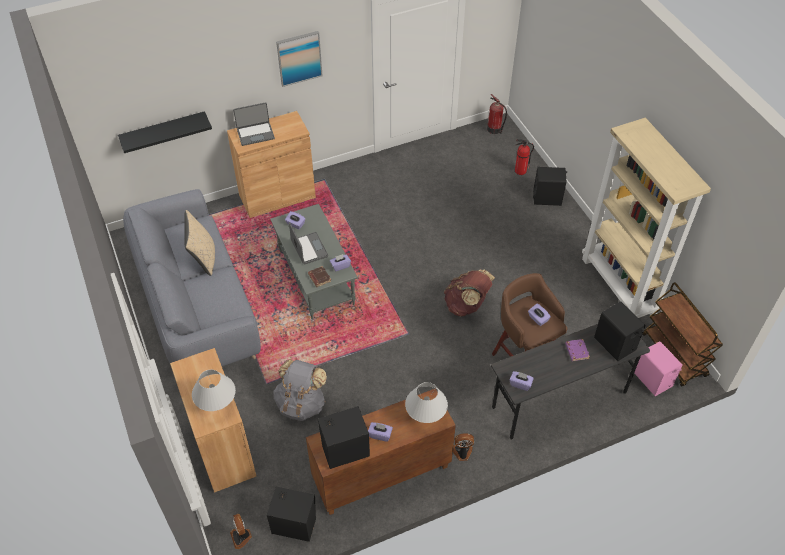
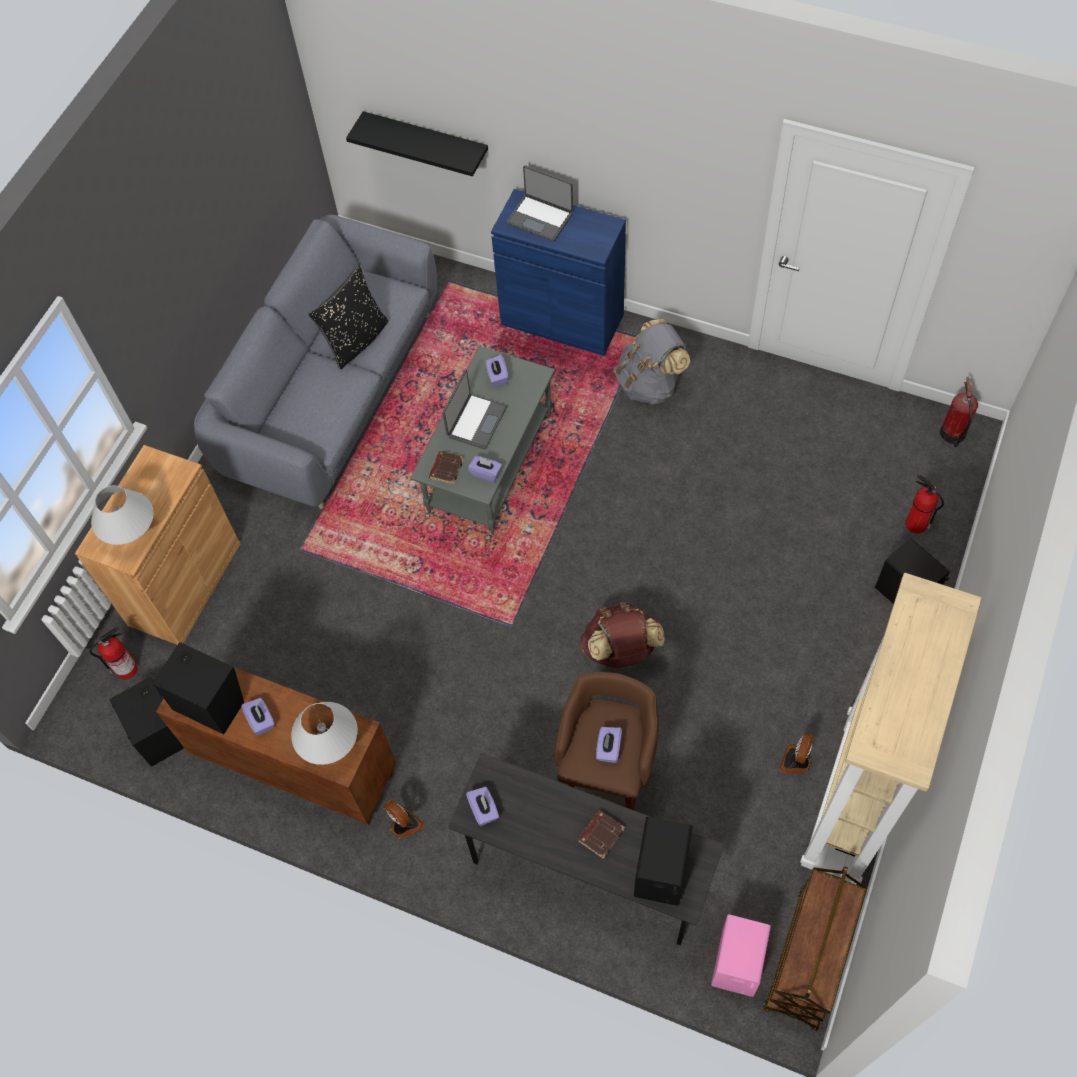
camera: 50 degrees right, 10 degrees up
(203, 258) = (356, 340): beige pillow -> black pillow
(238, 511) = (127, 668): none -> fire extinguisher
(241, 537) = (101, 698): fan -> fan (796, 762)
(277, 196) = (562, 320): brown cabinet -> blue cabinet
(299, 58) = (644, 147): picture -> none
(301, 404) = (308, 605): grey backpack -> grey backpack (649, 383)
(576, 351) = (601, 834): purple book -> brown book

